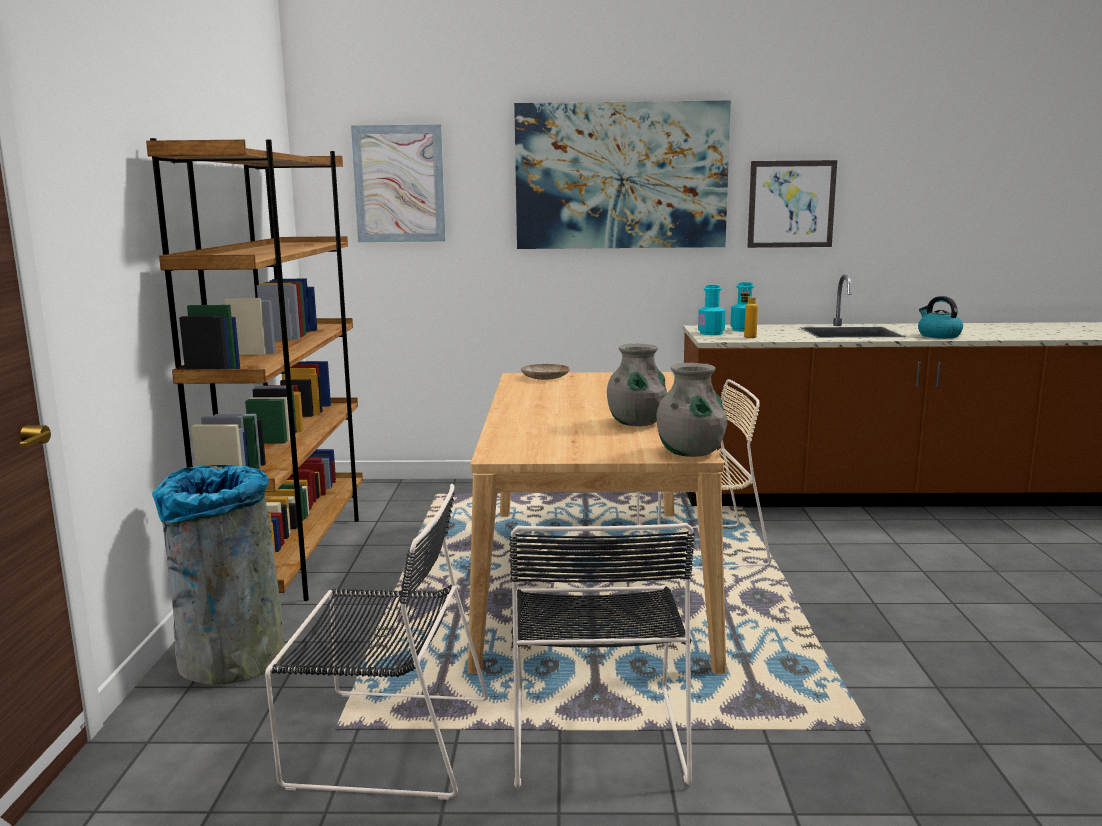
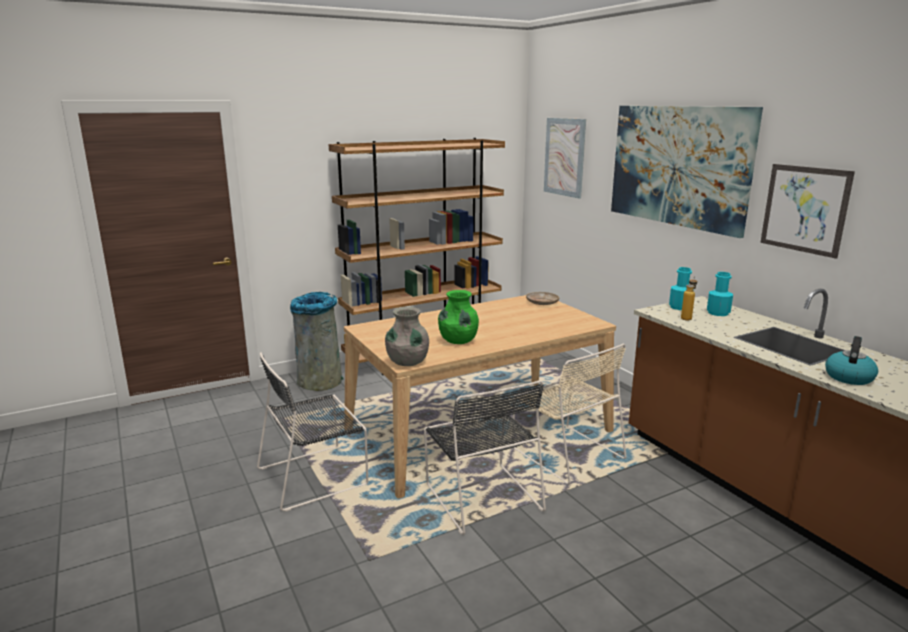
camera: 60 degrees right, 5 degrees up
(383, 740) = (279, 430): black chair -> black chair (482, 495)
(637, 423) = (458, 341): grey vase -> green vase

